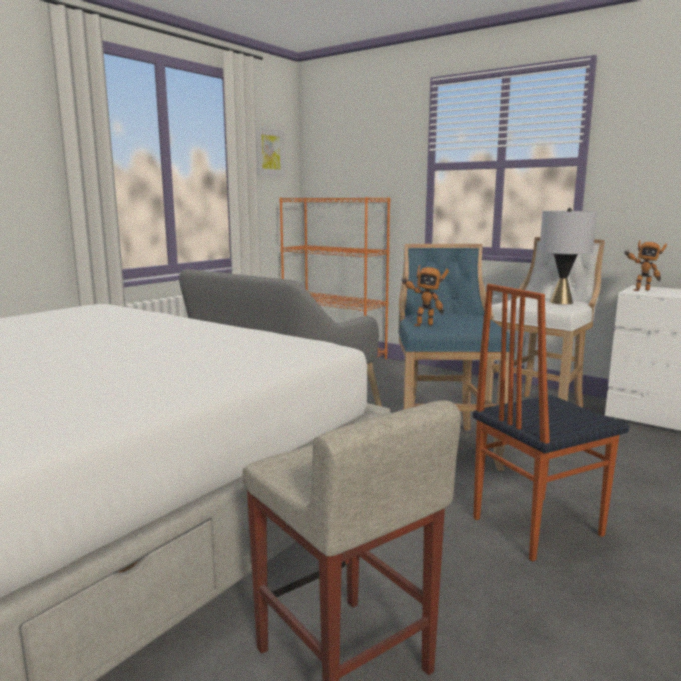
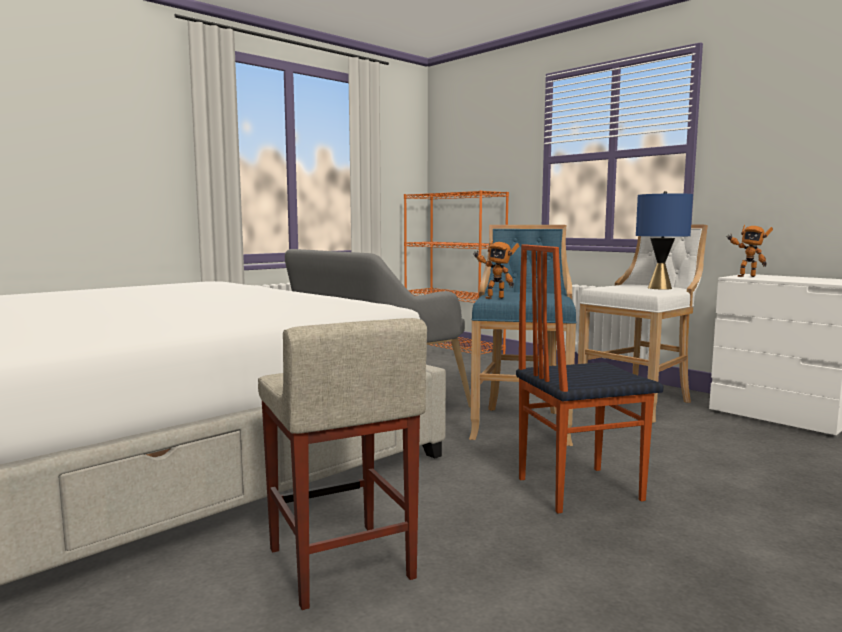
camera: 10 degrees right, 5 degrees down
(269, 152) = (395, 151): picture -> none
(561, 302) = (659, 288): grey table lamp -> blue table lamp

